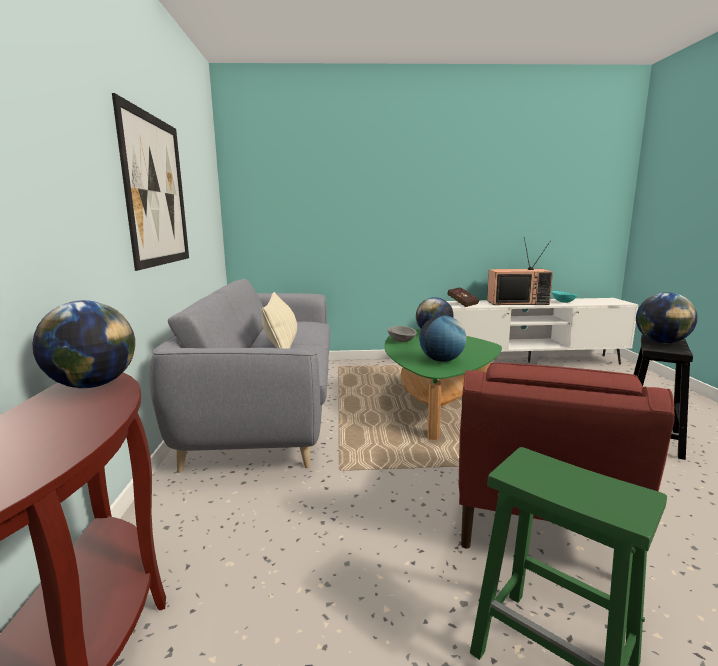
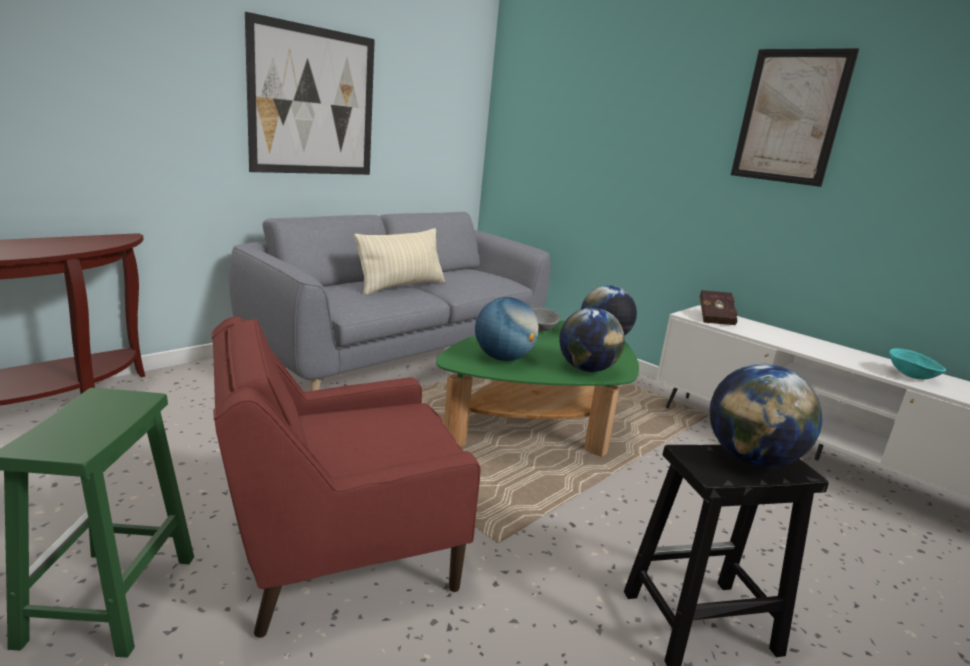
camera: 45 degrees right, 5 degrees up
(92, 385) = (99, 241): globe -> globe (586, 369)
(465, 180) = (790, 117): none -> picture
(517, 302) = (819, 347): television -> none

